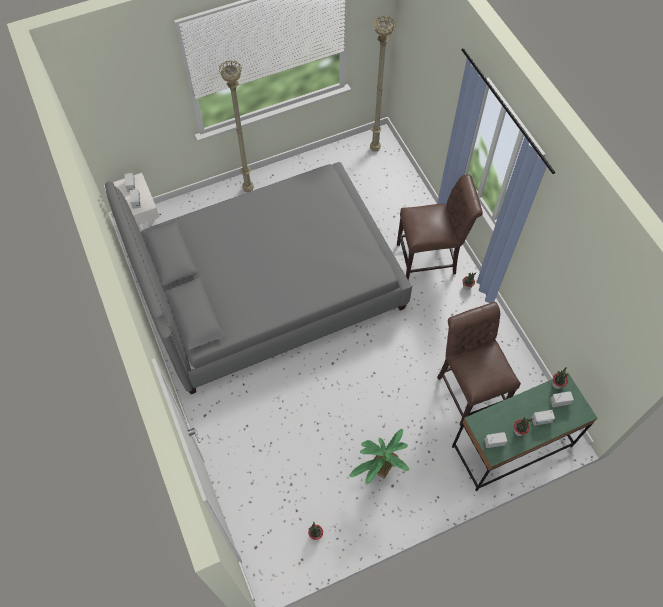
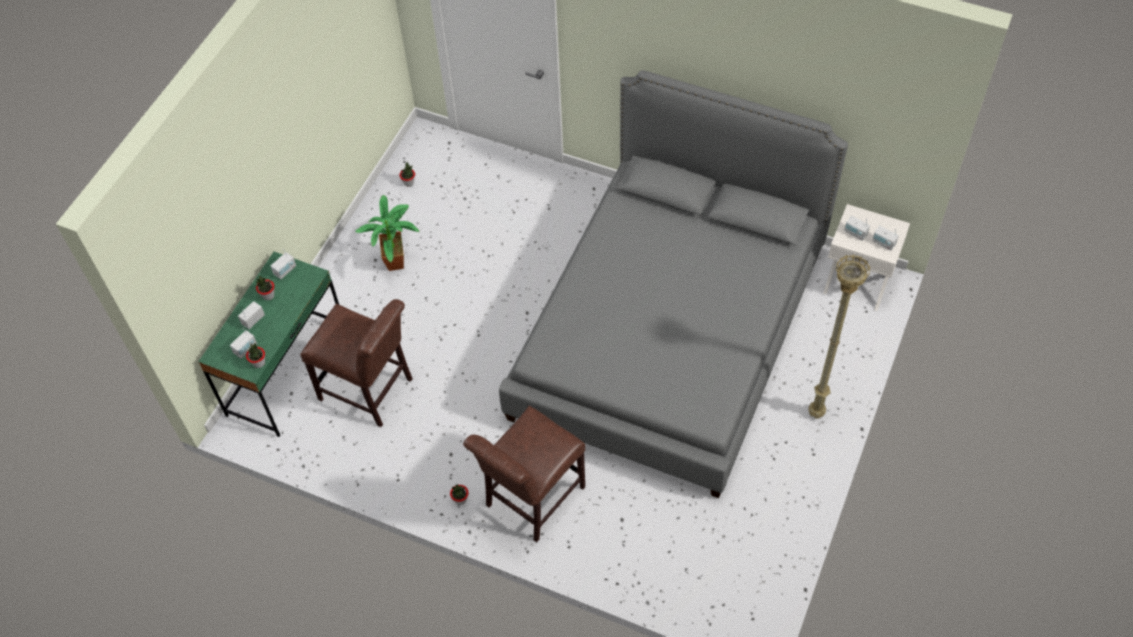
camera: 140 degrees right, 5 degrees down
(374, 148) = (740, 596): beige floor lamp -> none

